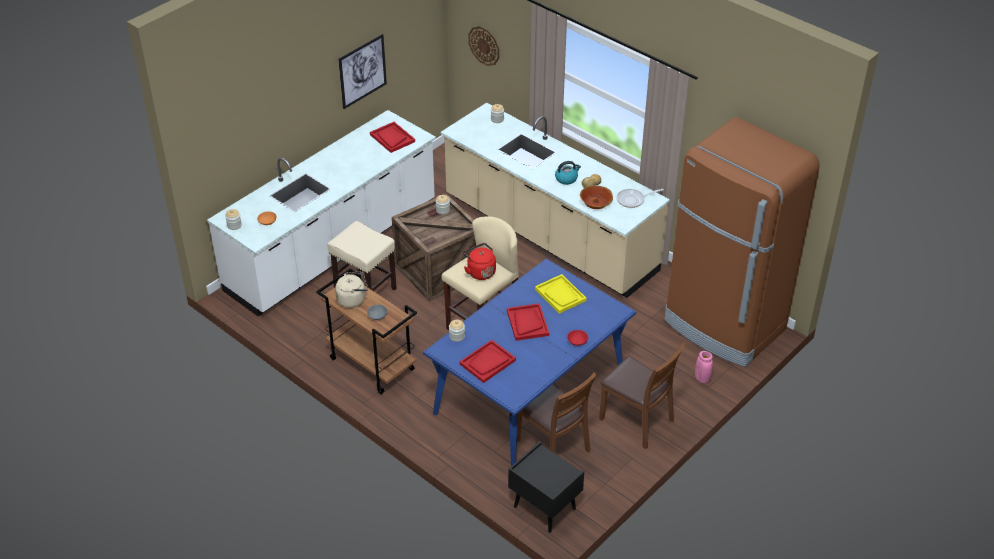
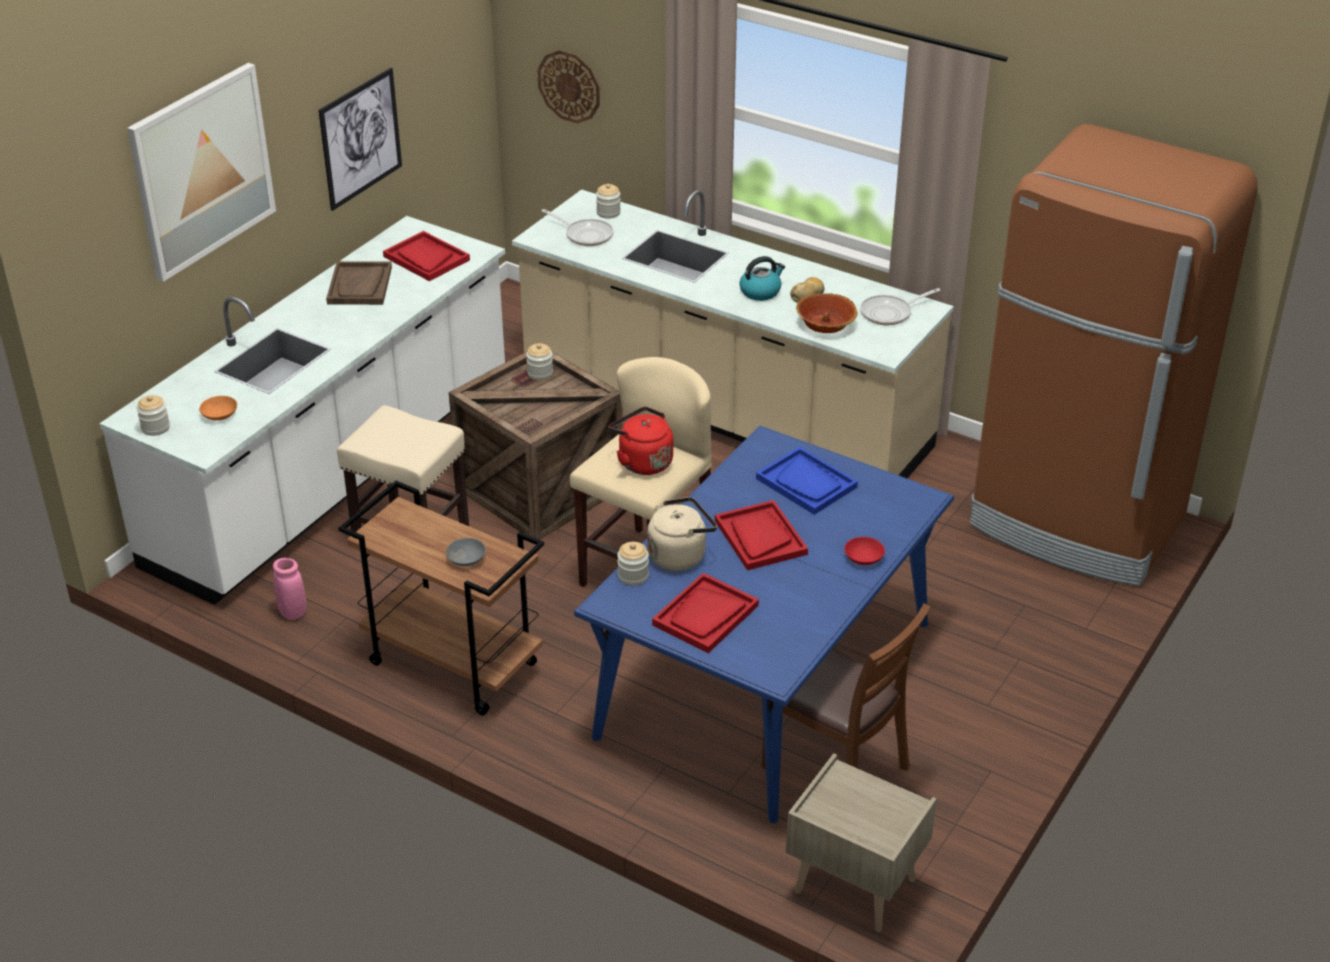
camera: 10 degrees left, 5 degrees down
(270, 93) = (202, 170): none -> picture
(353, 151) = (360, 285): none -> brown tray
(353, 299) = (412, 536): beige kettle -> beige kettle (680, 554)
(481, 132) = (585, 235): none -> frying pan
(543, 507) = (853, 886): black nightstand -> beige nightstand
(560, 295) = (806, 483): yellow tray -> blue tray
(637, 421) = (978, 703): brown chair -> none
(702, 378) = (1070, 615): pink vase -> pink vase (293, 612)

